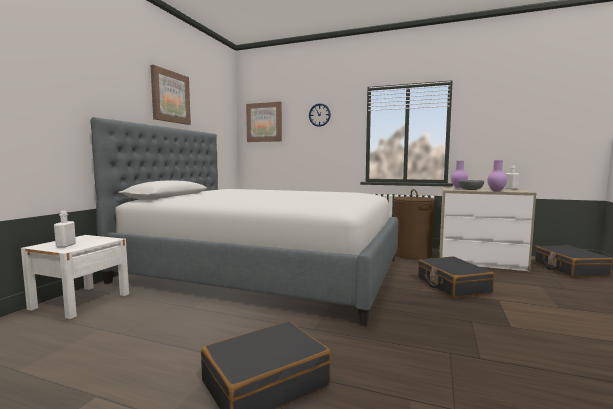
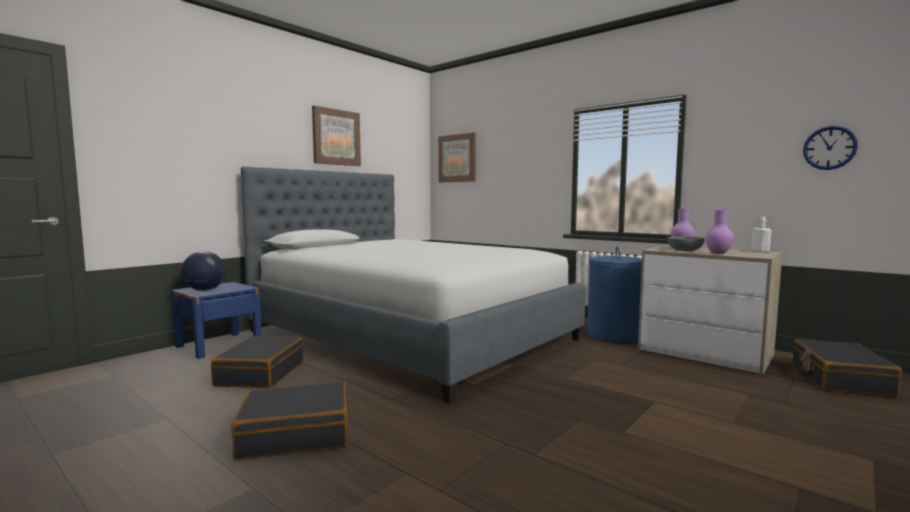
camera: 20 degrees right, 0 degrees up
(66, 245) = (204, 290): white bottle -> globe
(80, 301) = (219, 345): white nightstand -> blue nightstand
(319, 115) = (518, 147): wall clock -> wall clock (829, 148)
(411, 254) = (614, 334): brown laundry basket -> blue laundry basket
(452, 286) = (614, 377): black suitcase -> black suitcase (260, 373)

